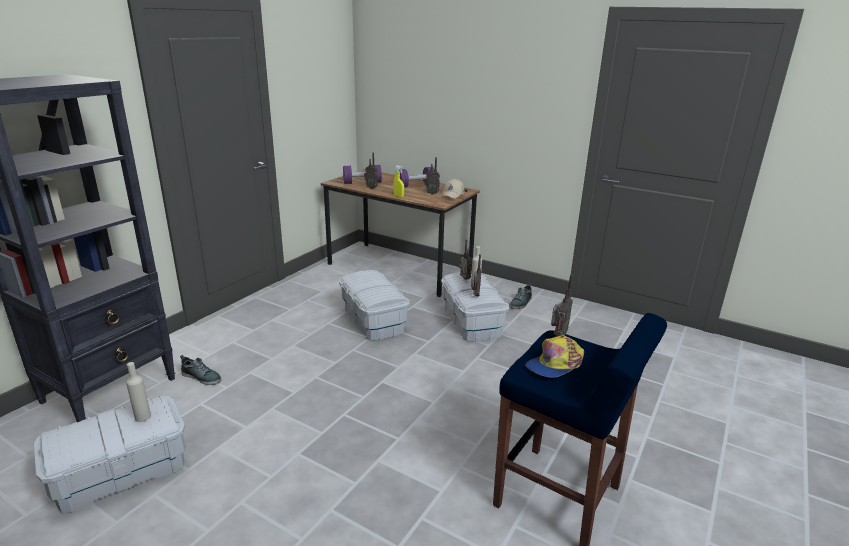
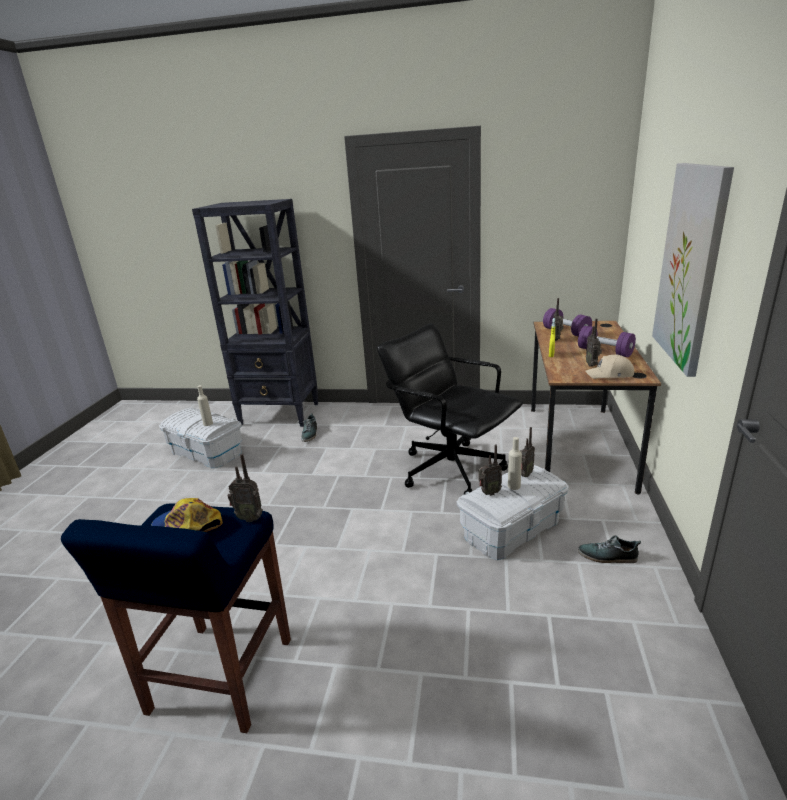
camera: 70 degrees right, 0 degrees up
(373, 320) = (451, 469): white storage box -> black office chair
(494, 109) = (690, 266): none -> picture

